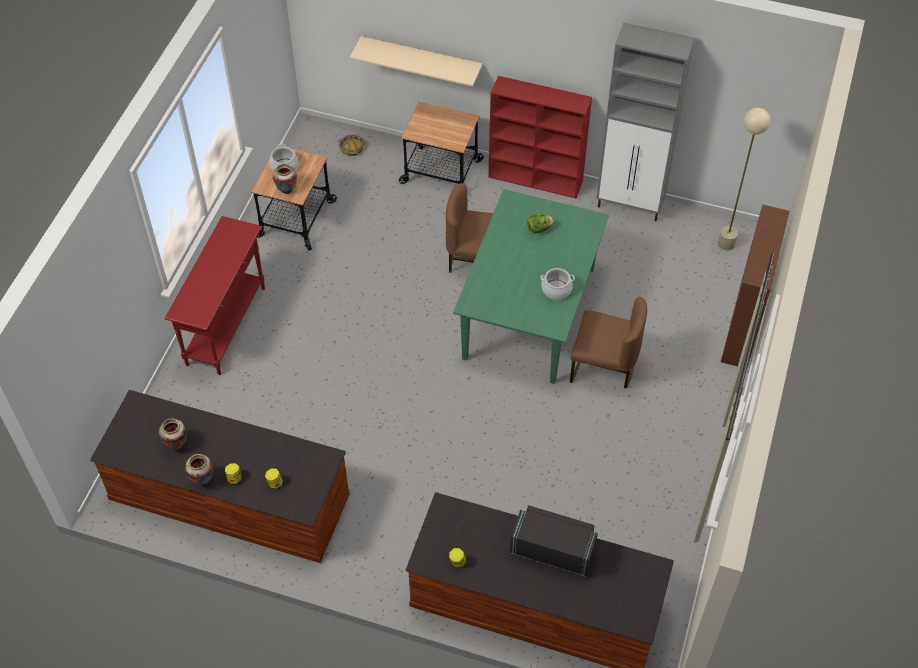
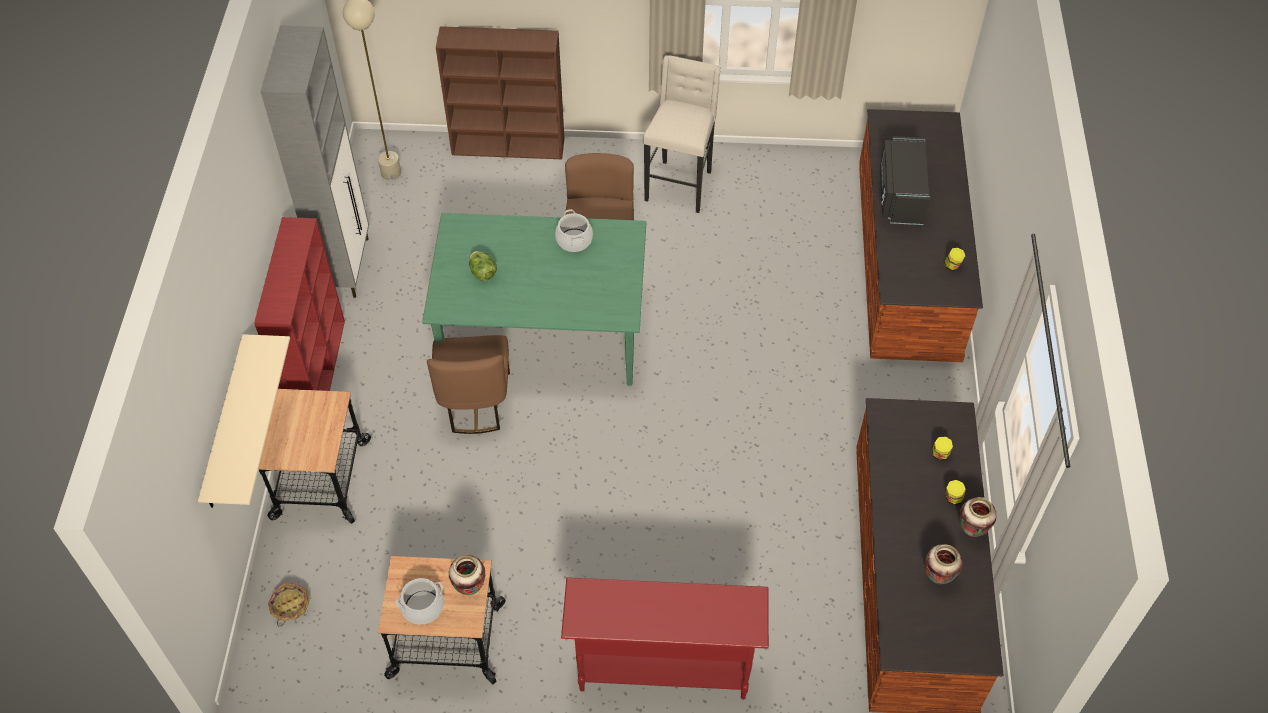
camera: 105 degrees left, 0 degrees up
(670, 443) = (679, 185): none -> beige stool

